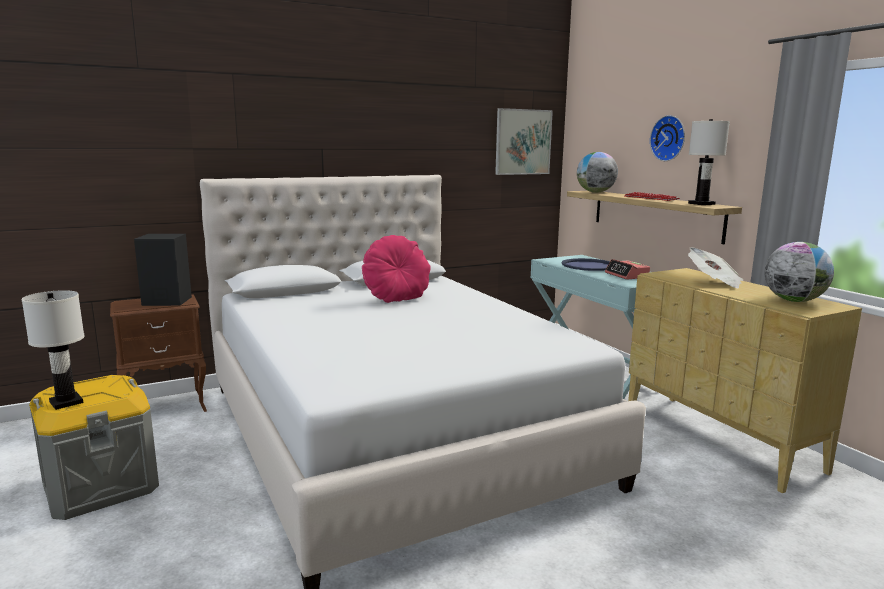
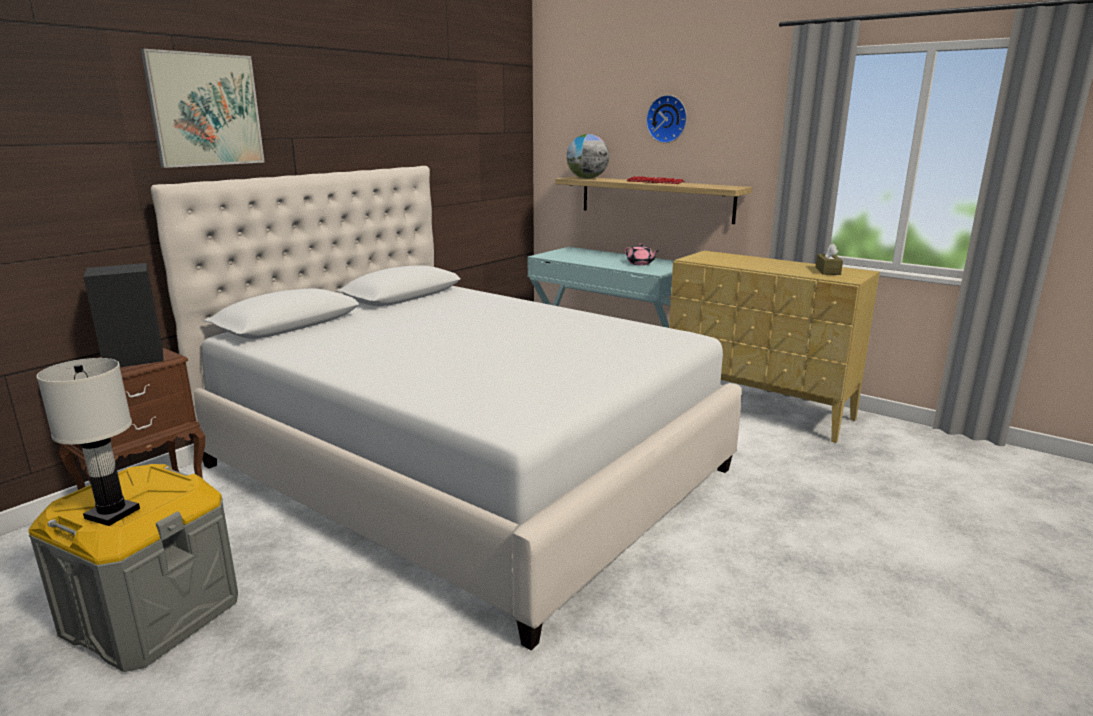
camera: 25 degrees left, 5 degrees up
(396, 299) = (438, 317): pink pillow -> none
(523, 142) = (498, 124): picture -> picture (205, 110)
(588, 266) = (592, 257): blue tray -> none
(627, 275) = (640, 263): alarm clock -> pink teapot
(701, 204) = (713, 185): white table lamp -> none
(714, 282) = (746, 261): newspaper -> none
(794, 301) = (827, 271): globe -> brown tissue box

